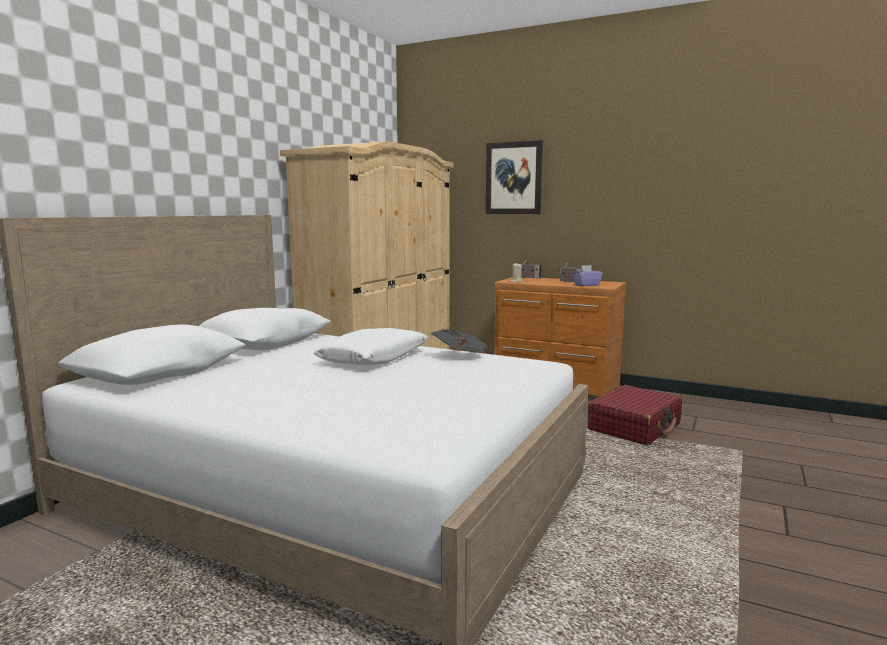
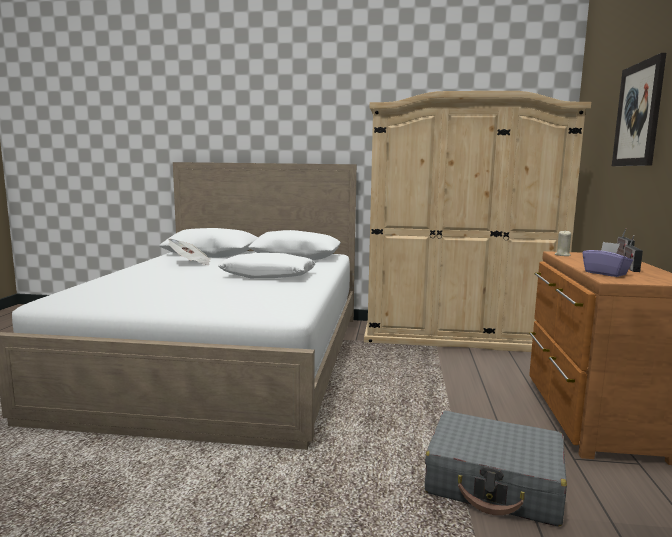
camera: 70 degrees right, 0 degrees up
(461, 357) = (291, 291): newspaper -> newspaper (191, 263)
(634, 427) = (494, 483): red suitcase -> grey suitcase

